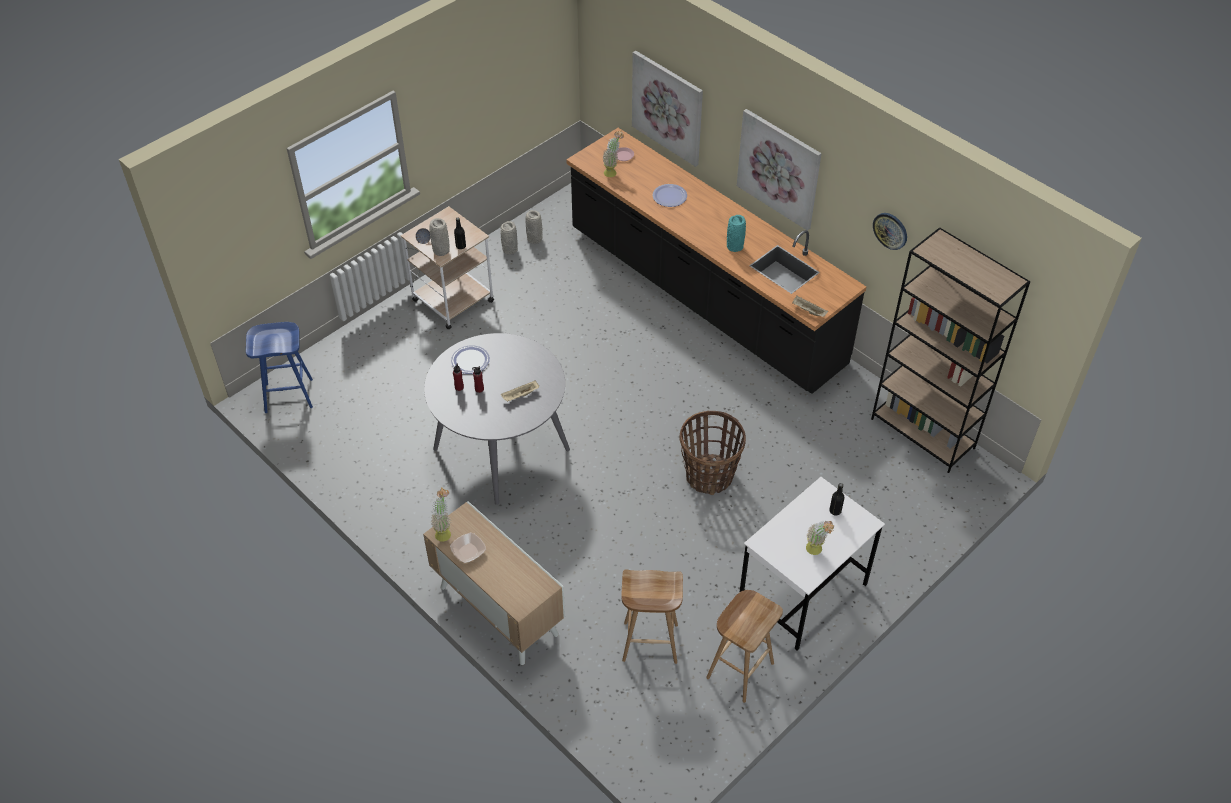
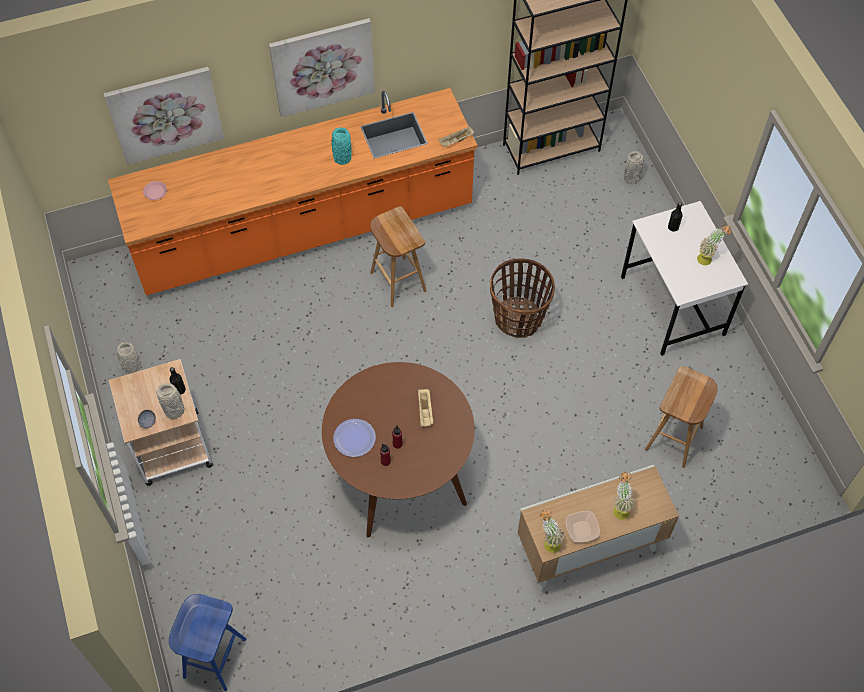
camera: 65 degrees left, 10 degrees up
(501, 449) = (400, 475): grey dining table -> brown dining table
(535, 239) = (132, 339): grey vase -> grey vase (632, 178)
(613, 171) = (172, 210): potted plant -> potted plant (620, 508)
(669, 196) = (240, 179): plate -> none
(704, 297) = (304, 230): black counter -> orange counter
(740, 669) = (726, 383): brown stool -> brown stool (397, 281)
(890, 230) = (460, 25): wall clock -> none

